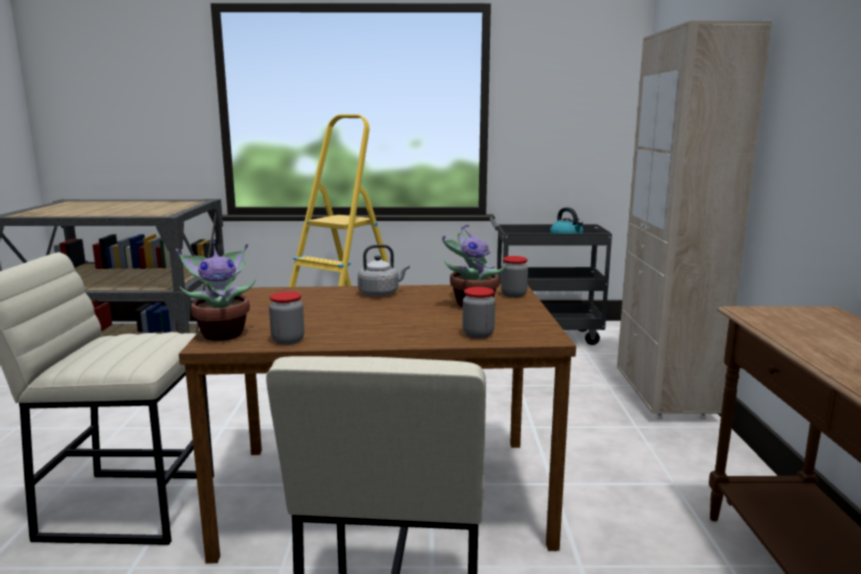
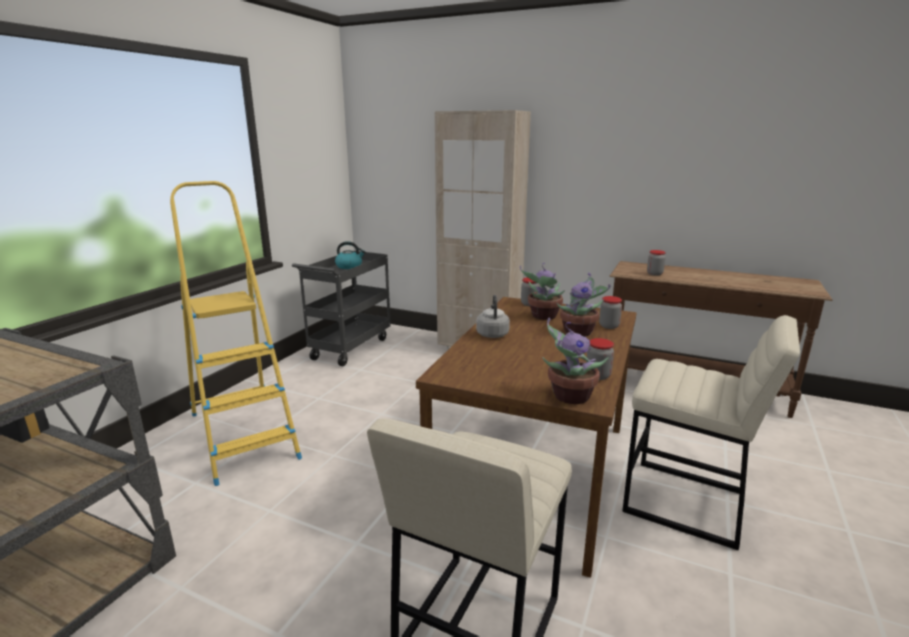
camera: 65 degrees left, 5 degrees up
(431, 323) = (579, 332): none -> potted plant
(794, 329) = (654, 274): none -> jar

